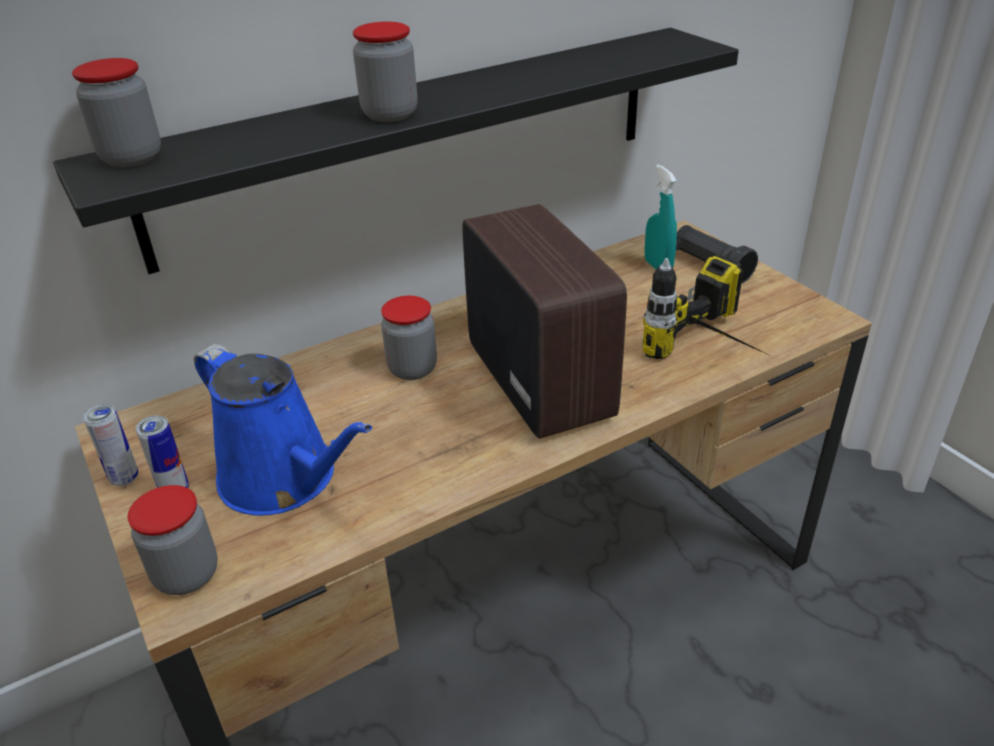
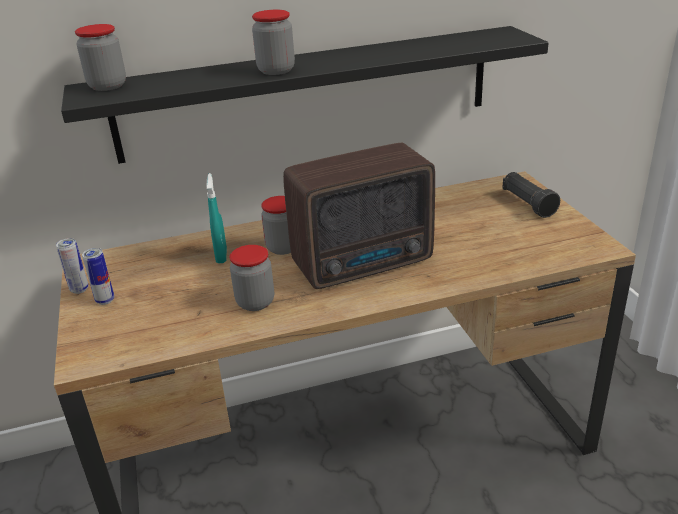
camera: 15 degrees right, 5 degrees down
(187, 575) = (92, 348): jar -> jar (255, 302)
(285, 479) = (173, 303): blue watering can -> none
(540, 378) = (366, 263): radio -> radio turned 75 degrees clockwise
(658, 267) = (487, 201): turquoise spray bottle -> turquoise spray bottle (221, 256)
(718, 353) = (503, 262): power drill -> none

